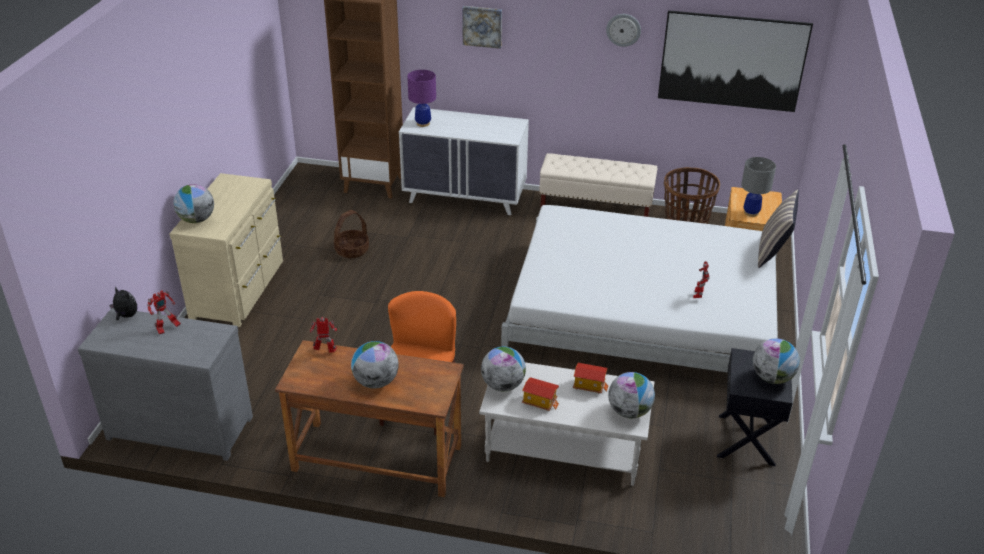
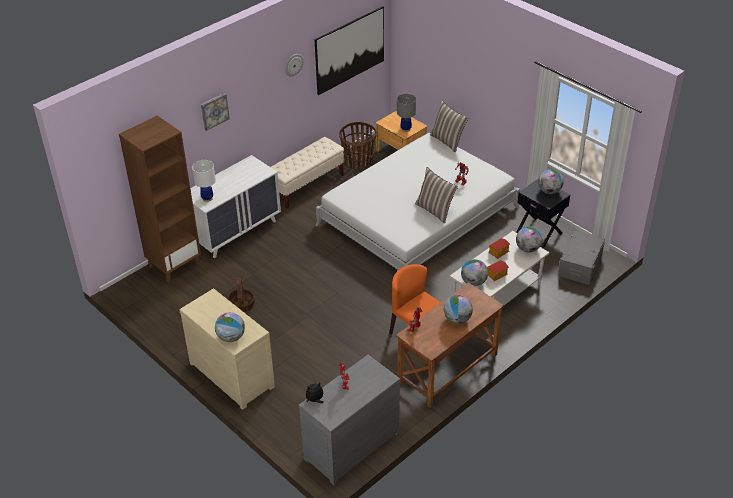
camera: 55 degrees left, 5 degrees up
(423, 123) = (207, 198): purple table lamp -> white table lamp
(617, 297) = (435, 210): none -> pillow
(724, 516) = (580, 265): none -> grey storage box

